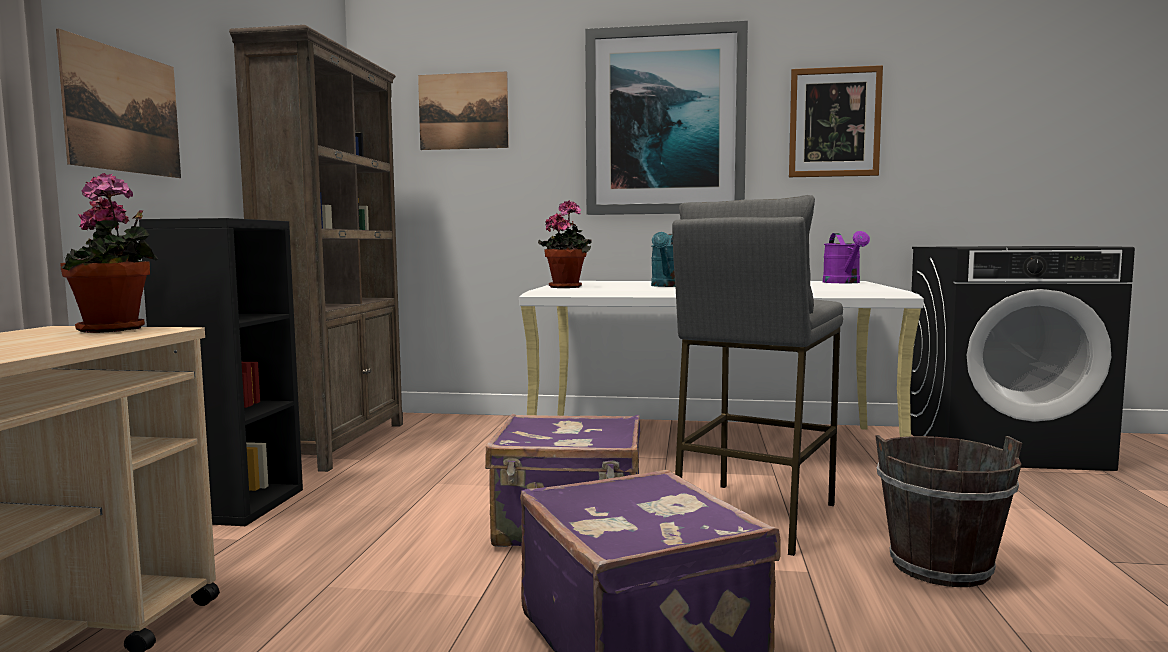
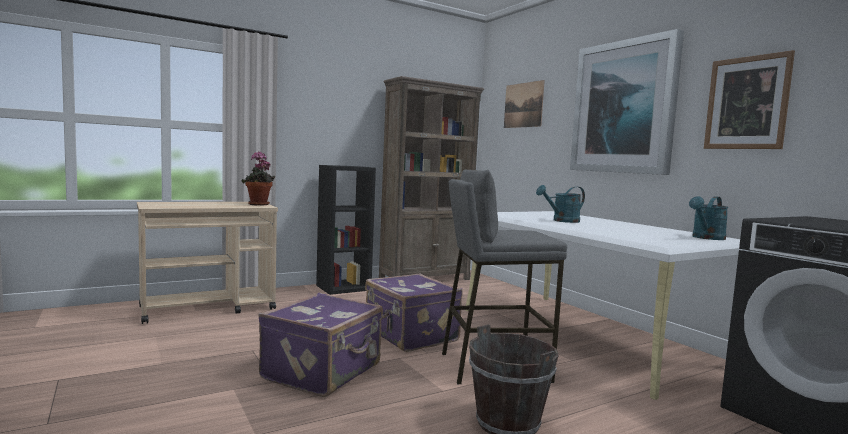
camera: 50 degrees right, 0 degrees up
(123, 111) = (321, 122): picture -> none
(567, 287) = (509, 213): potted plant -> none
(844, 282) = (706, 238): purple watering can -> turquoise watering can

